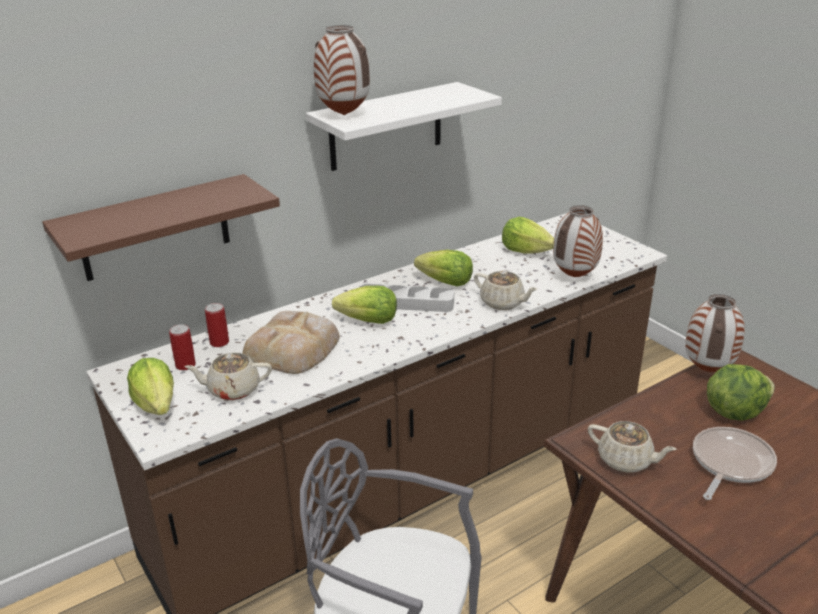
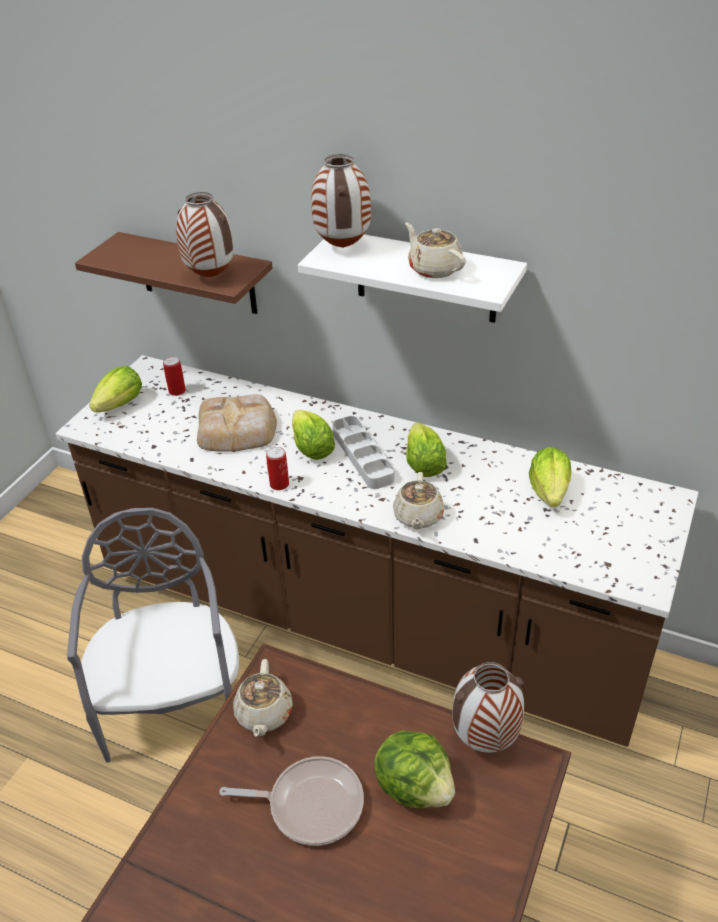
camera: 60 degrees right, 10 degrees up
(219, 342) = (218, 390): can -> can (279, 484)
(233, 390) = (160, 428): beige teapot -> beige teapot (434, 268)
(574, 277) = (525, 549): vase -> vase (210, 277)

